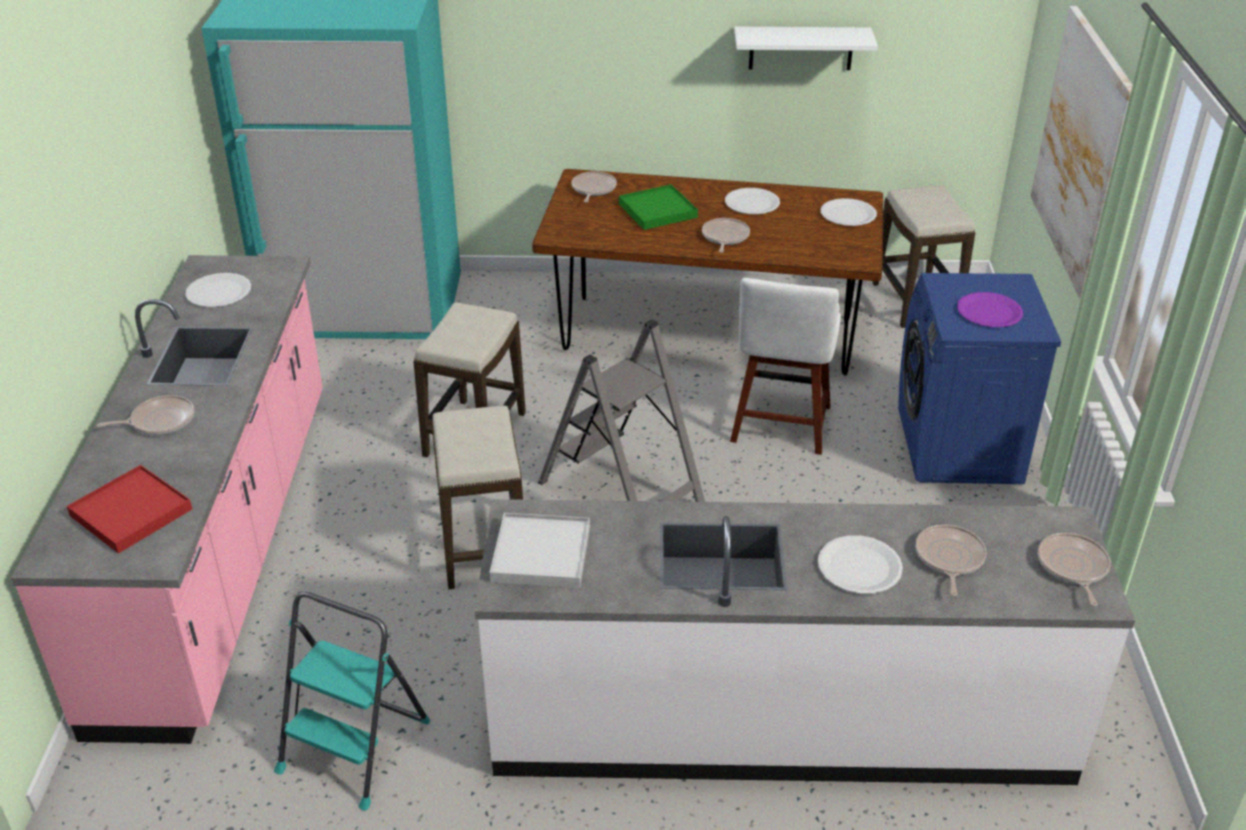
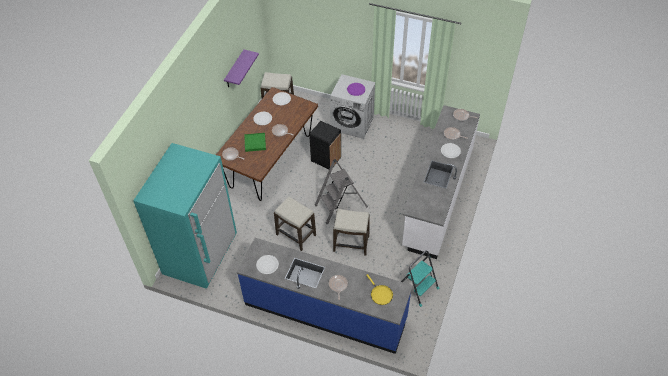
camera: 70 degrees left, 15 degrees up
(130, 512) = (380, 294): red tray -> yellow frying pan
(222, 549) = (325, 311): pink counter -> blue counter
(541, 554) = (427, 207): white tray -> none
(779, 427) = (326, 160): white chair -> black trash can
(801, 48) = (234, 70): white shelf -> purple shelf
(958, 448) = (352, 125): blue washing machine -> white washing machine
(1082, 150) = (333, 38): picture -> none

